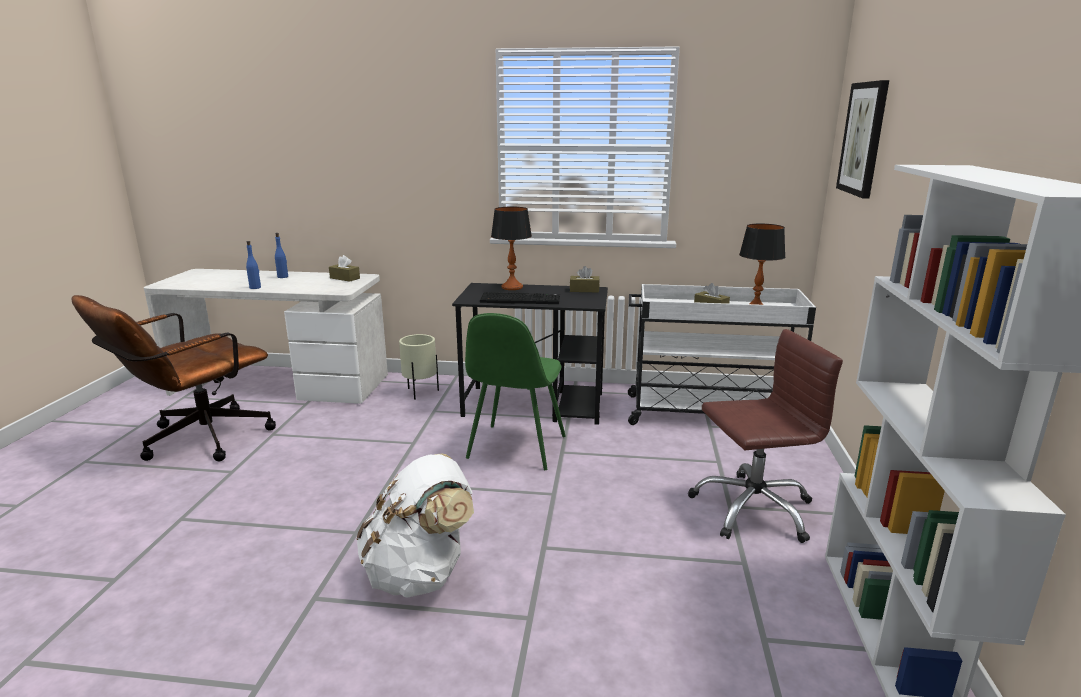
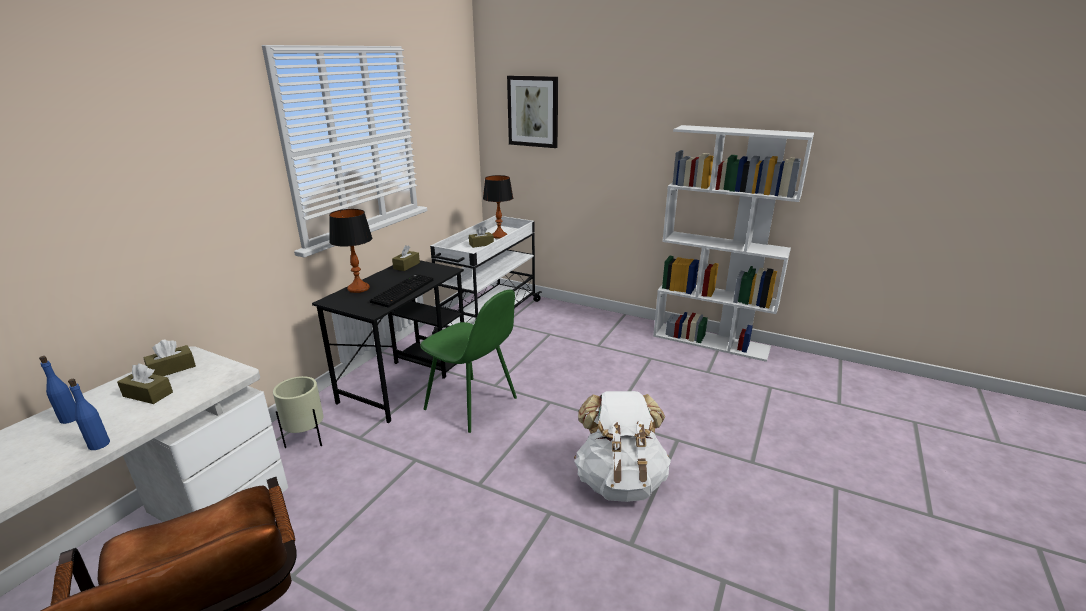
camera: 70 degrees left, 5 degrees up
(311, 282) = (148, 394): none -> brown tissue box
(752, 508) = (604, 340): brown office chair -> none

